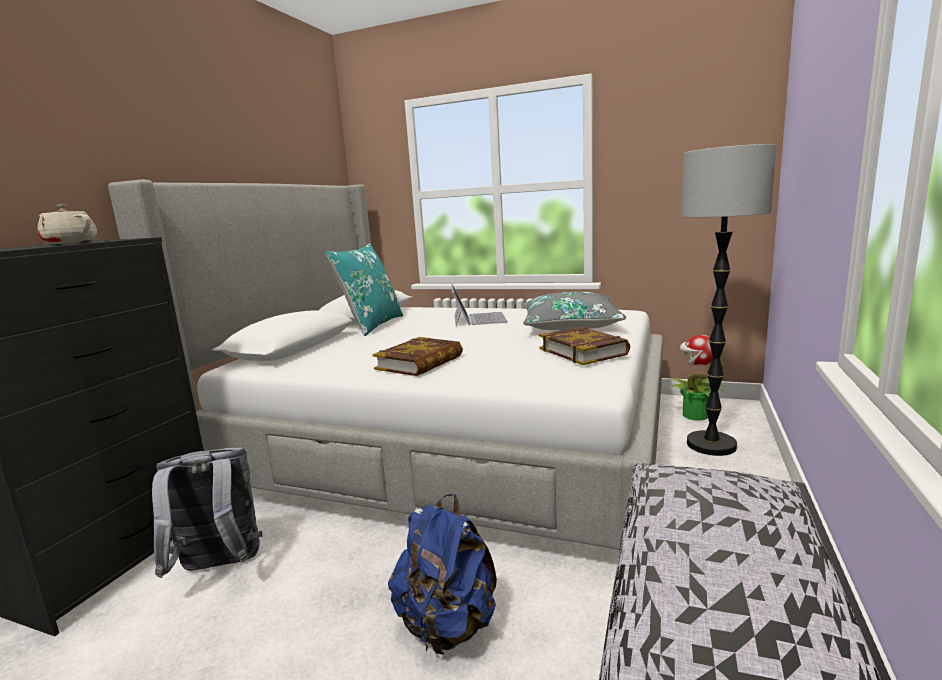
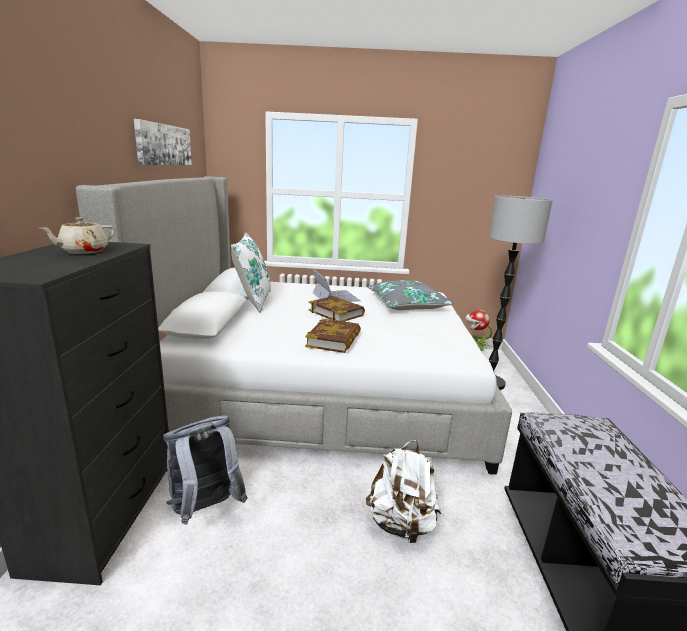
camera: 20 degrees left, 5 degrees up
(70, 243) = (83, 251): beige teapot -> beige teapot turned 60 degrees counterclockwise
(267, 147) = (163, 145): none -> picture
(371, 325) = (253, 301): turquoise pillow -> white pillow
(447, 626) = (401, 524): blue backpack -> white backpack
(583, 351) = (440, 330): book -> book (336, 313)

